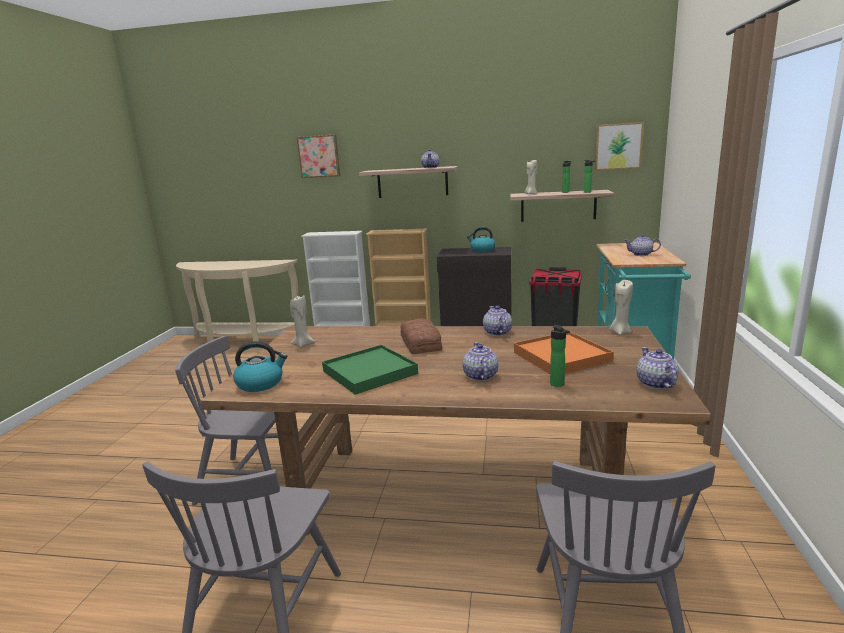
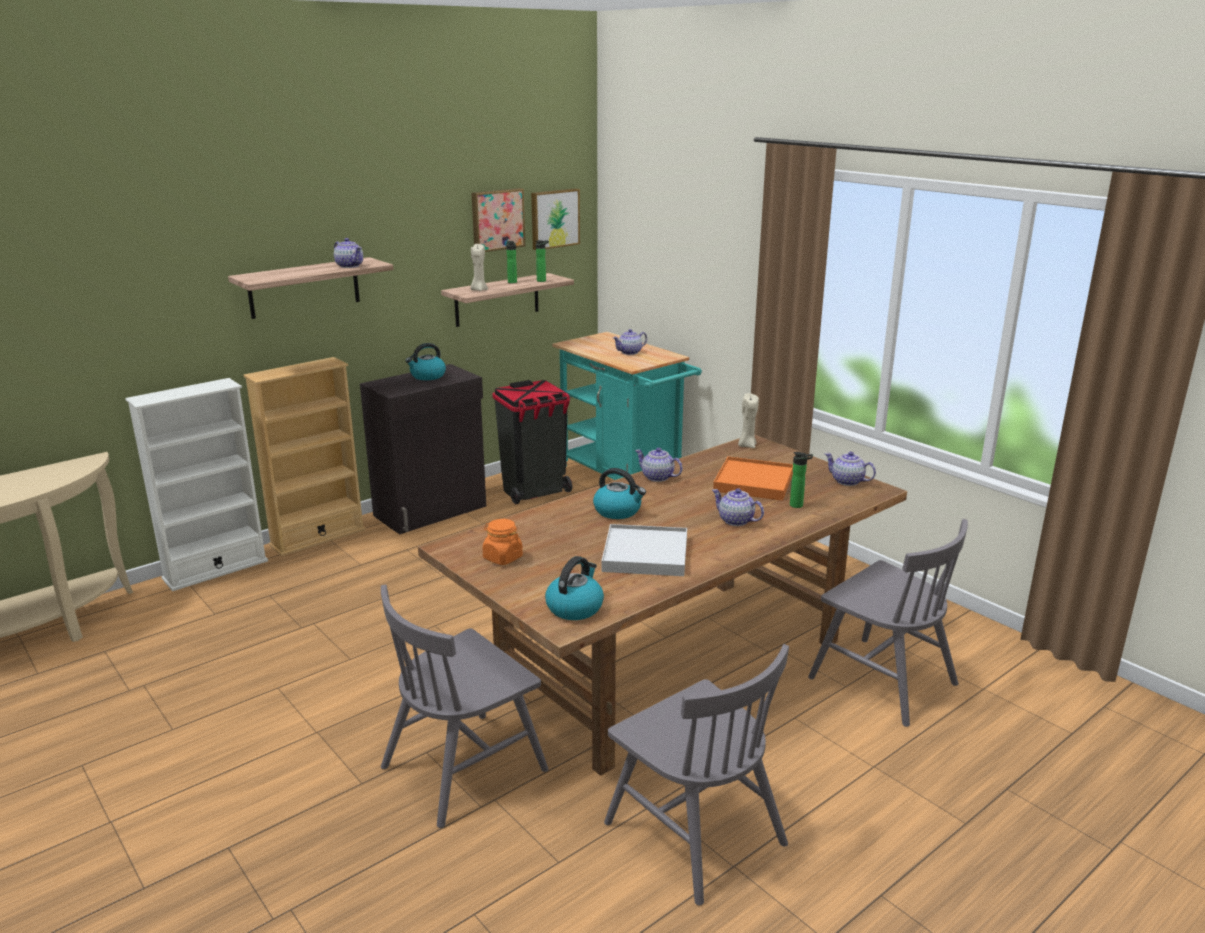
camera: 50 degrees left, 5 degrees up
(303, 344) = (502, 558): beige candle -> orange jar
(319, 156) = (135, 258): picture -> picture (497, 219)
(369, 372) = (645, 555): green tray -> white tray
(421, 343) = (618, 511): bread -> kettle

